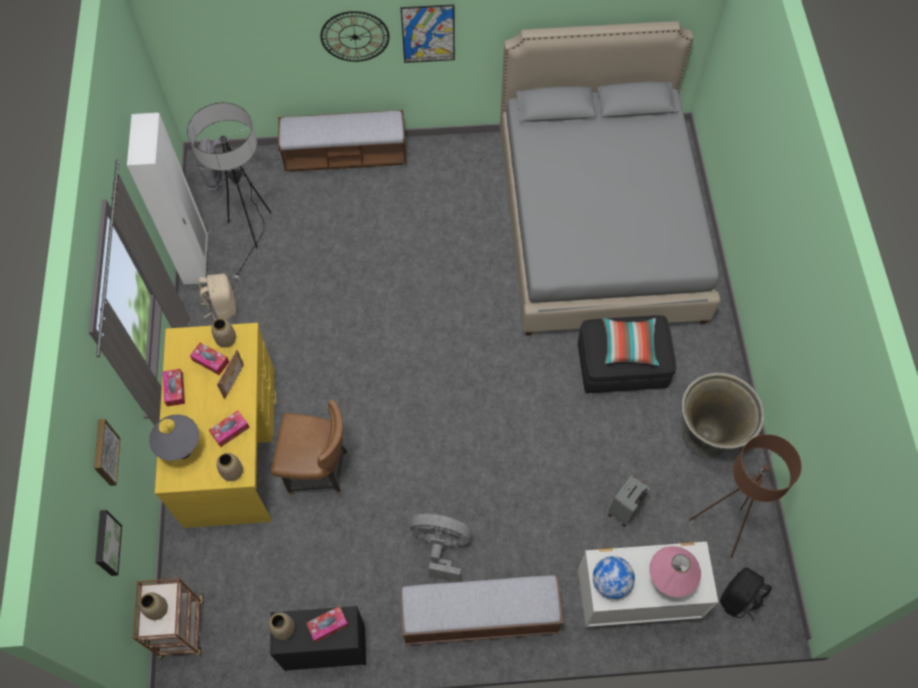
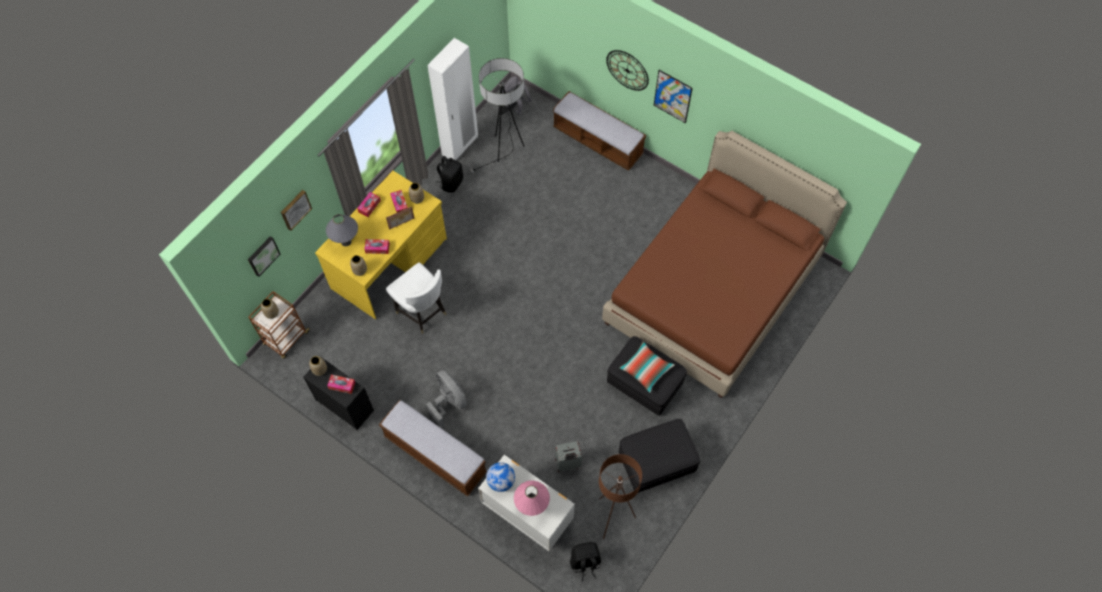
camera: 40 degrees right, 0 degrees up
(222, 307) = (451, 183): beige backpack -> black backpack
(319, 471) = (422, 312): brown chair -> white chair
(598, 224) = (713, 290): grey bed -> brown bed
(706, 437) = (656, 462): grey planter -> black ottoman

